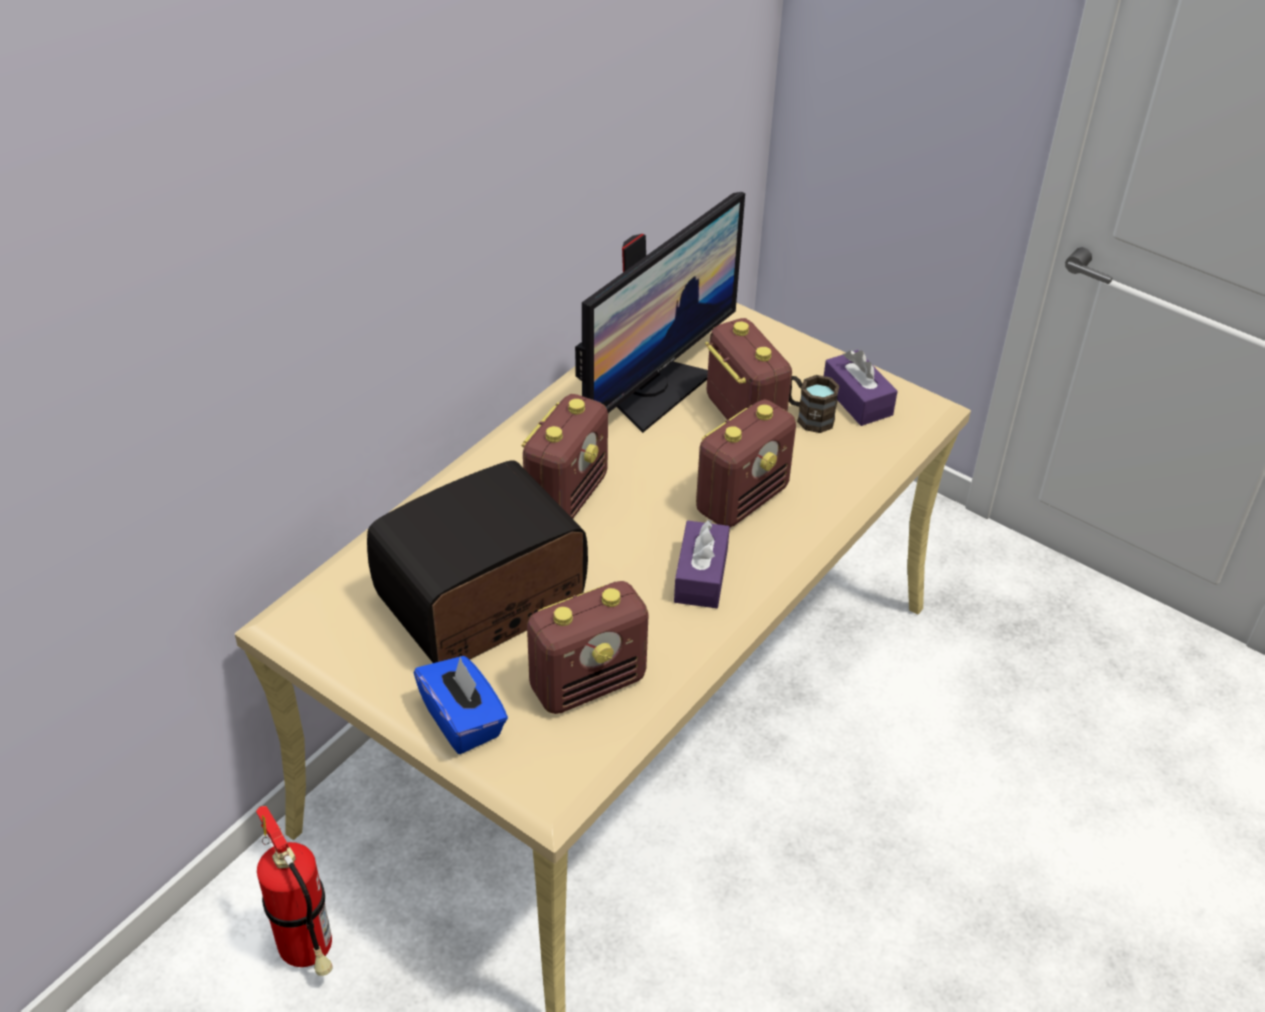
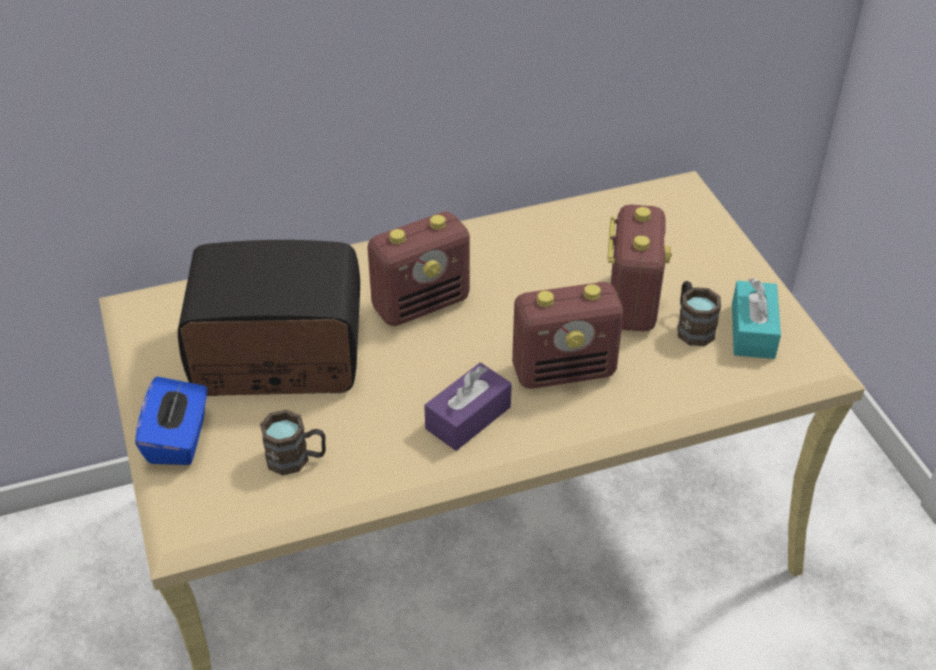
camera: 35 degrees right, 0 degrees up
(309, 954) = (97, 585): fire extinguisher -> none
(588, 683) = (296, 459): radio -> brown mug
(654, 390) = (575, 250): monitor -> none
(857, 399) = (752, 331): purple tissue box -> turquoise tissue box

